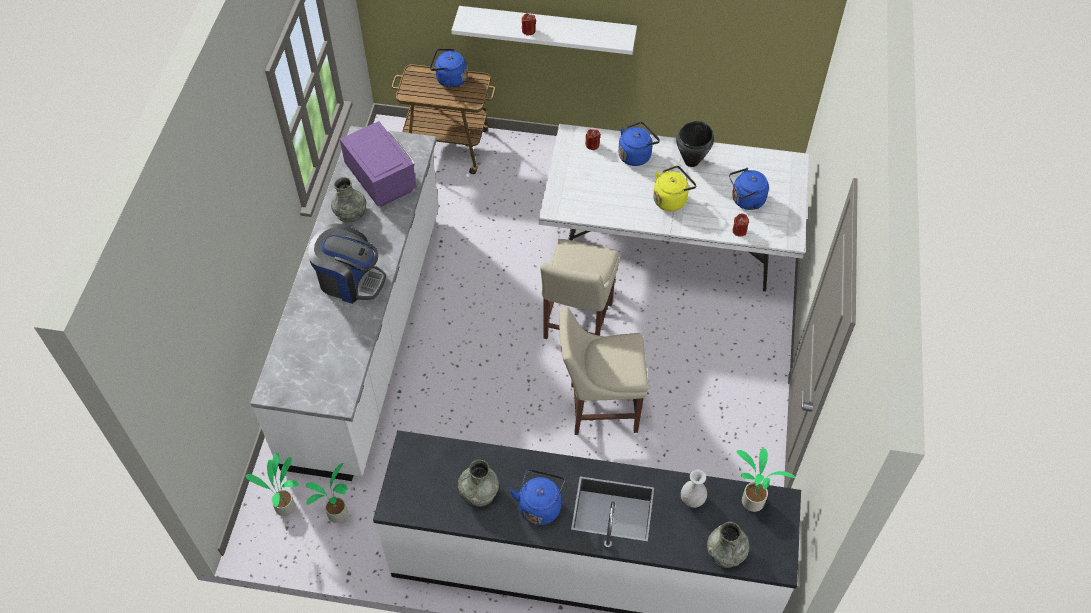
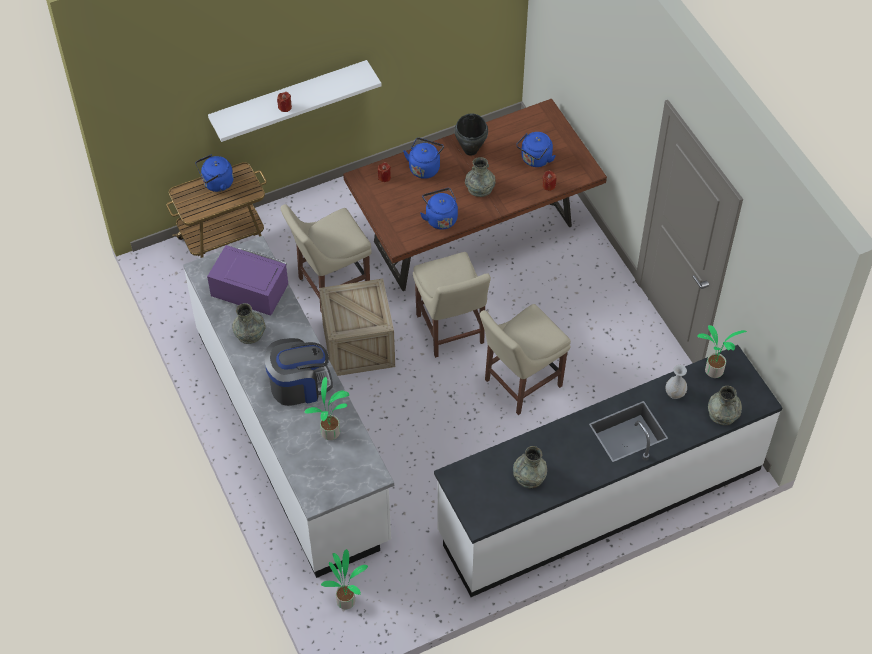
camera: 35 degrees left, 0 degrees up
(338, 515) = (392, 581): potted plant -> potted plant (331, 433)
(486, 290) = (358, 345): none -> crate
(506, 226) = (330, 285): none -> beige chair
(540, 505) = (578, 459): blue kettle -> blue kettle (440, 218)
(668, 249) = (473, 233): white dining table -> brown dining table
(671, 199) = (480, 188): yellow kettle -> grey vase

